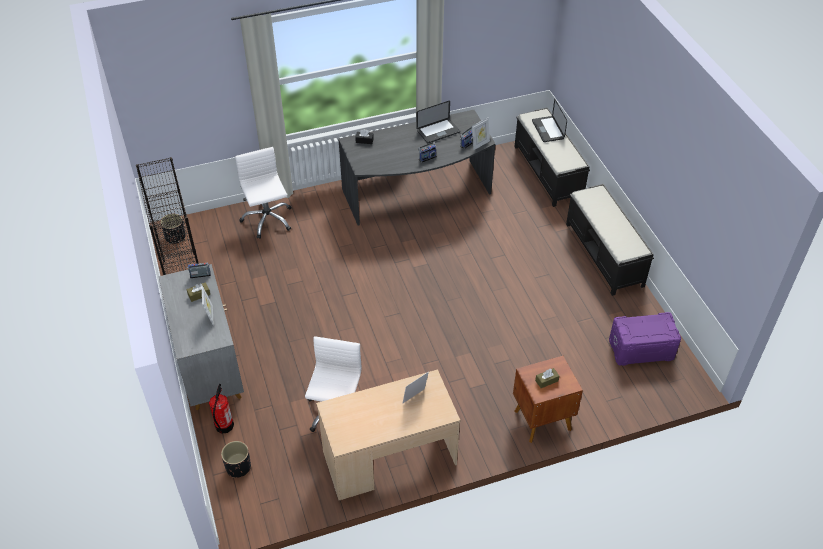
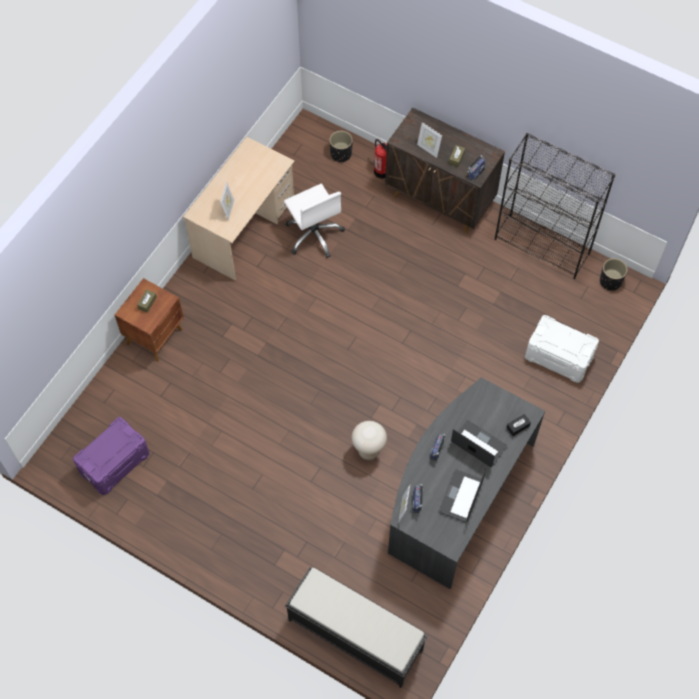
camera: 140 degrees right, 15 degrees up
(210, 368) = (440, 200): grey cabinet -> brown cabinet
(267, 219) = (558, 357): white office chair -> white storage box
(449, 247) = (368, 451): none -> beige stool
(548, 130) = (372, 631): laptop -> laptop (478, 444)
(604, 255) = (215, 554): black bench -> none

